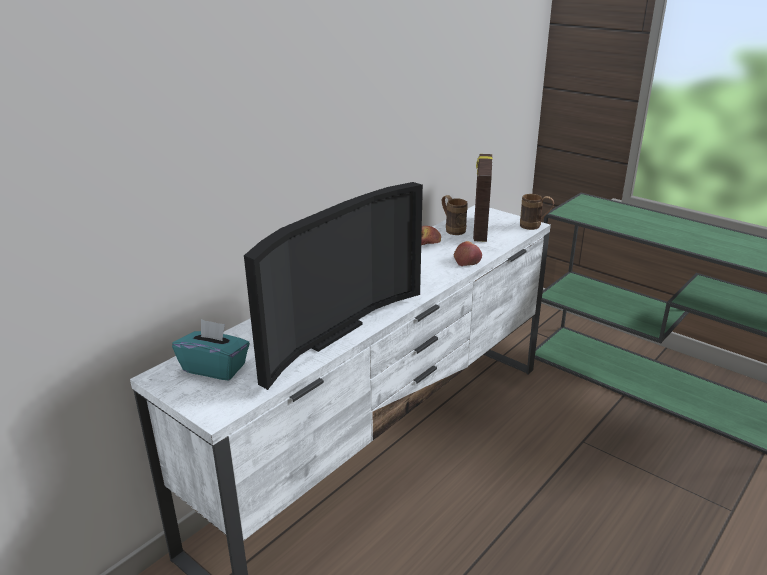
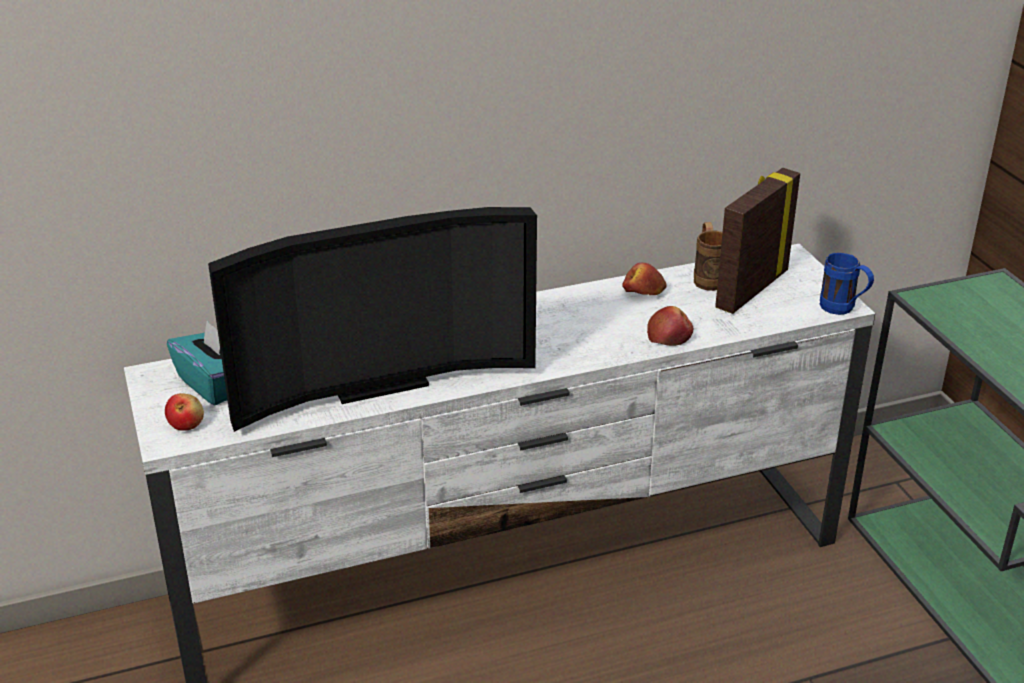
camera: 30 degrees right, 5 degrees up
(220, 399) = (186, 424): none -> apple
(535, 226) = (843, 309): brown mug -> blue mug

